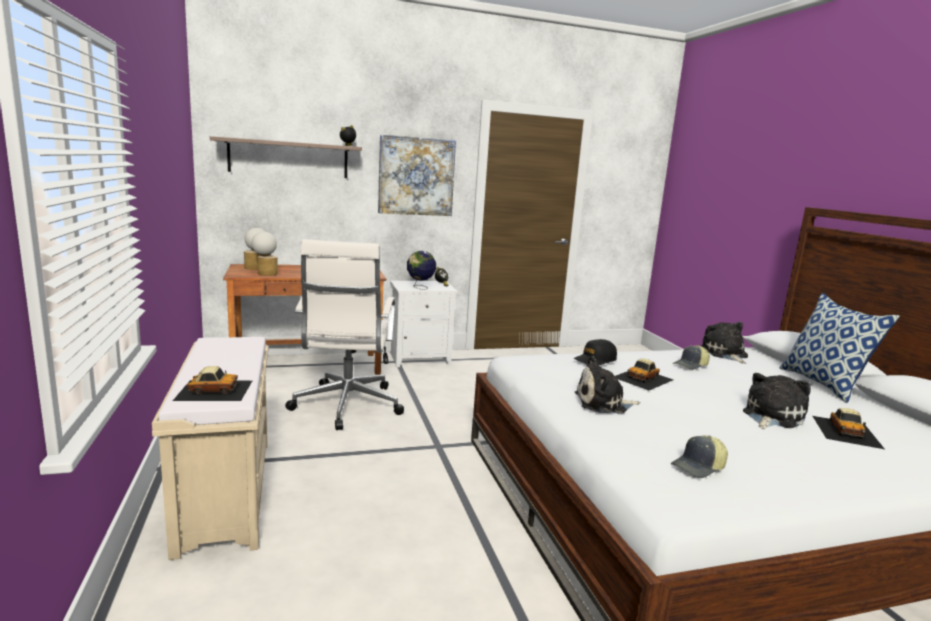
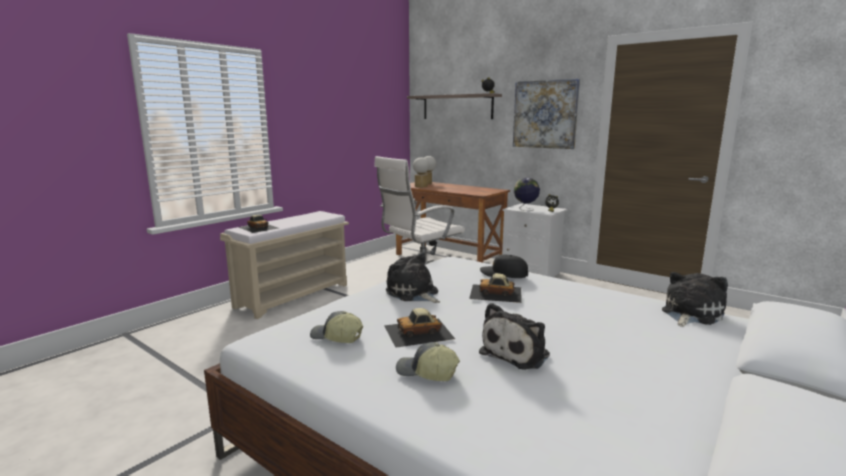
camera: 55 degrees right, 0 degrees up
(691, 366) = (593, 305): cap -> cap (426, 373)
(771, 416) = (517, 353): plush toy -> plush toy turned 120 degrees clockwise
(824, 384) = (727, 375): pillow -> none
(846, 431) = (555, 395): toy car -> toy car (419, 332)

